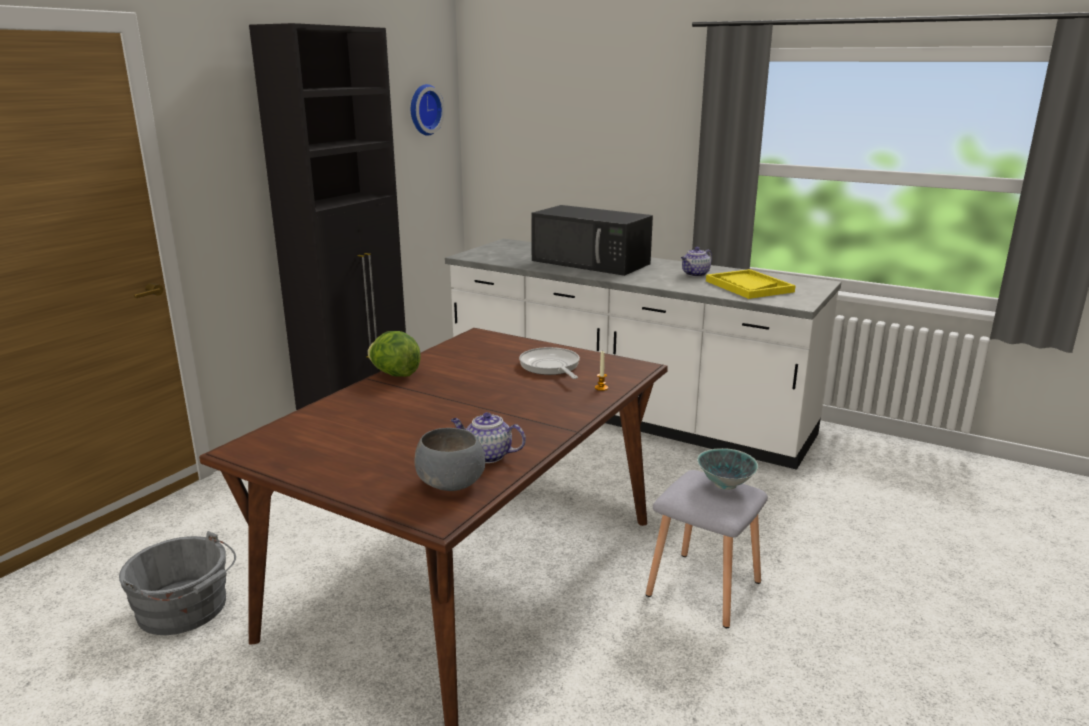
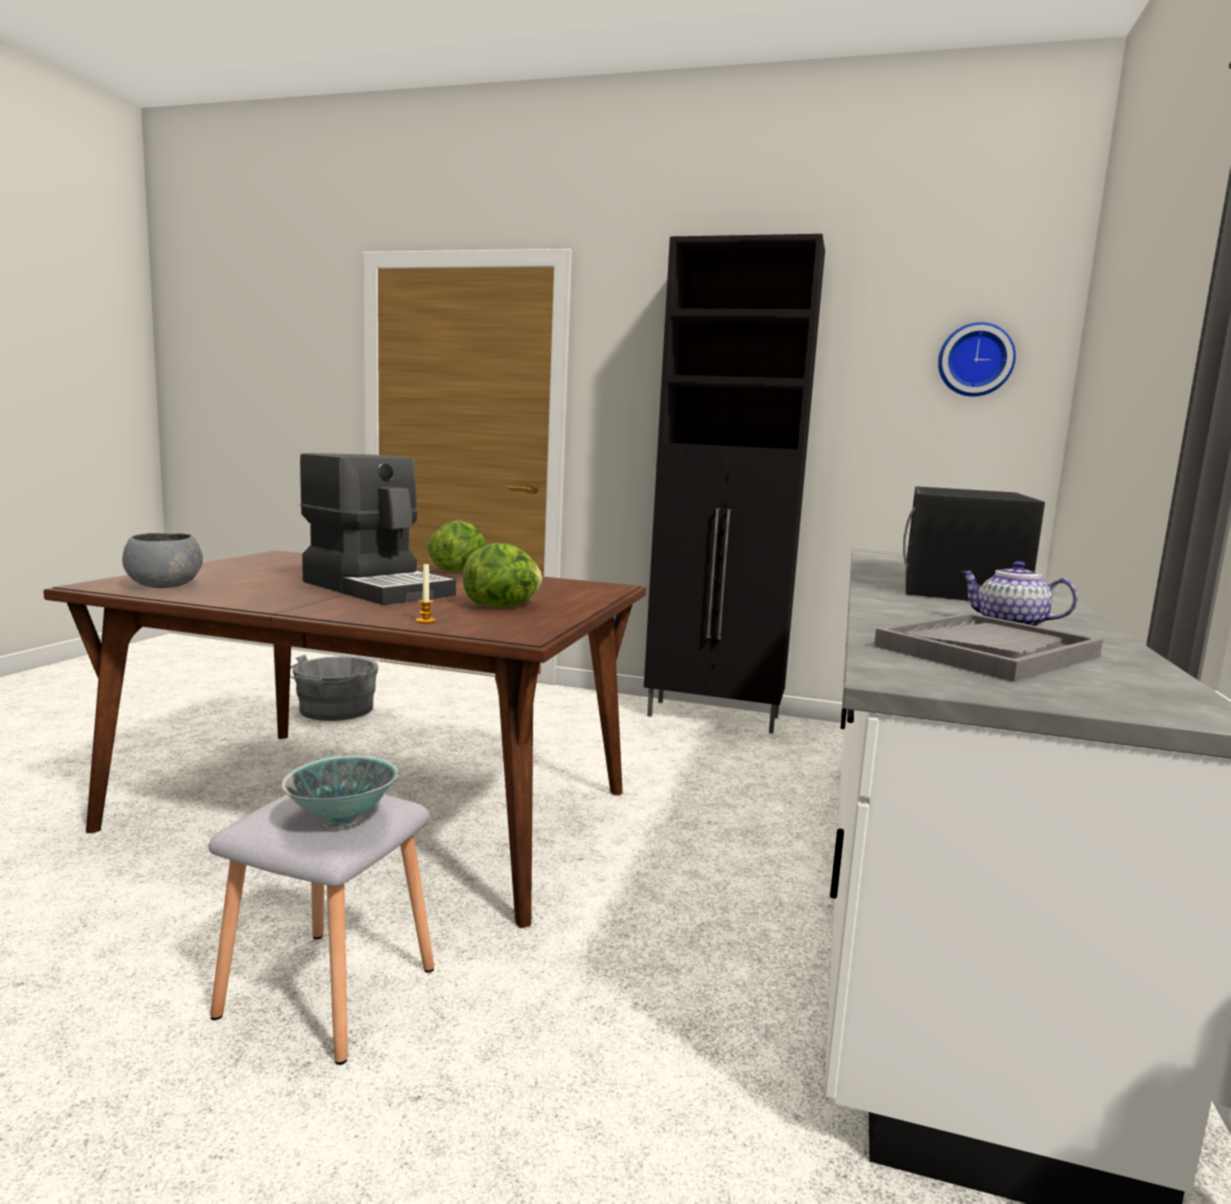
camera: 75 degrees right, 10 degrees down
(475, 401) = (378, 588): none -> coffee machine
(487, 455) = (223, 592): teapot -> none
(550, 367) = (503, 606): frying pan -> lettuce
(748, 286) = (987, 651): yellow tray -> grey tray

